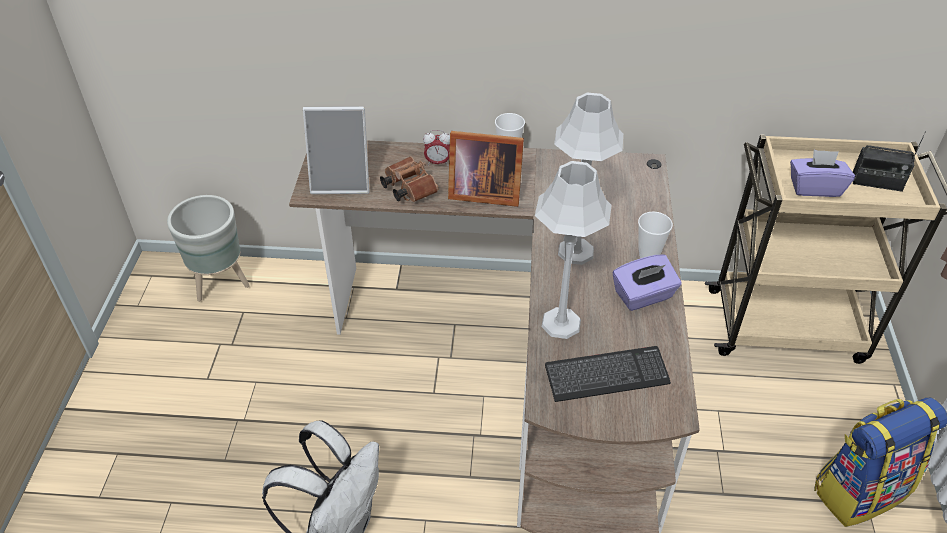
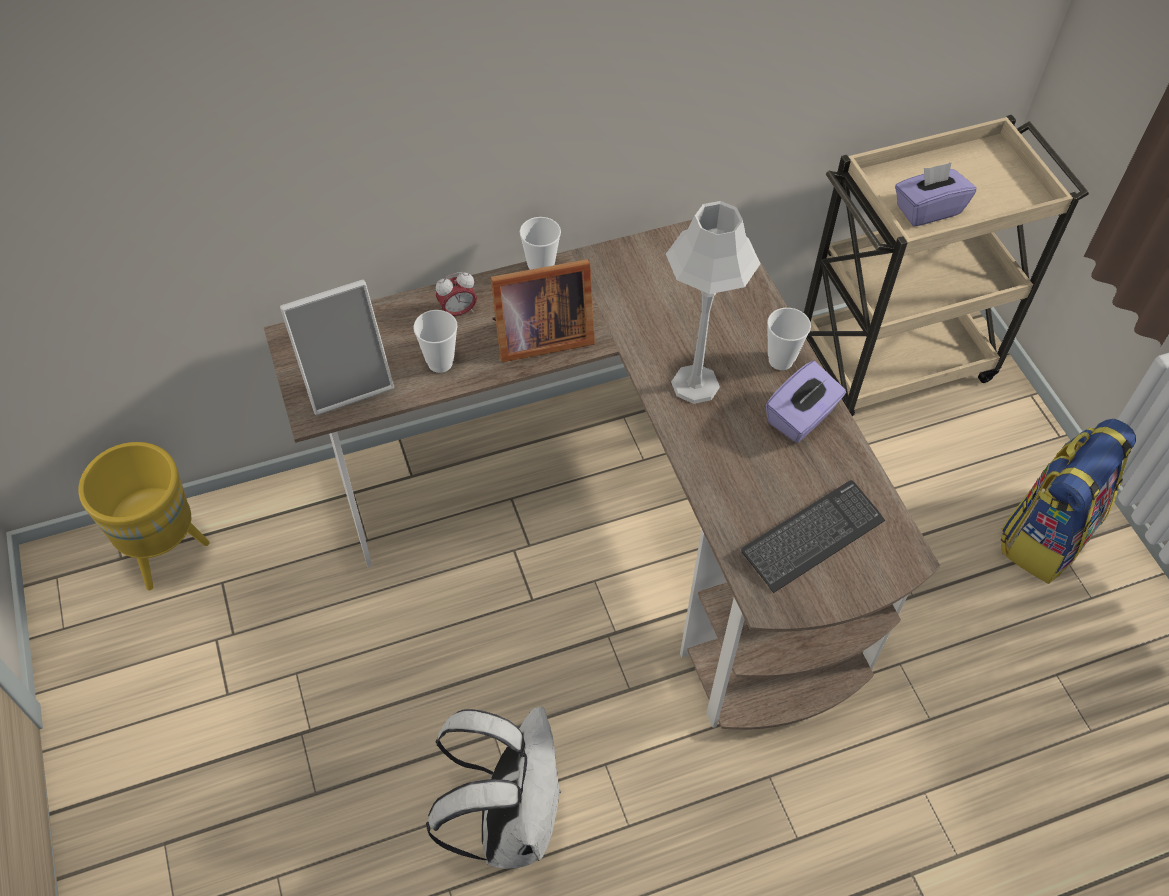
camera: 25 degrees left, 10 degrees up
(221, 283) = (167, 552): grey planter -> yellow planter
(408, 188) = (440, 363): brown binoculars -> cup
(561, 323) = (728, 488): grey table lamp -> none
(876, 182) = (989, 181): radio -> none

